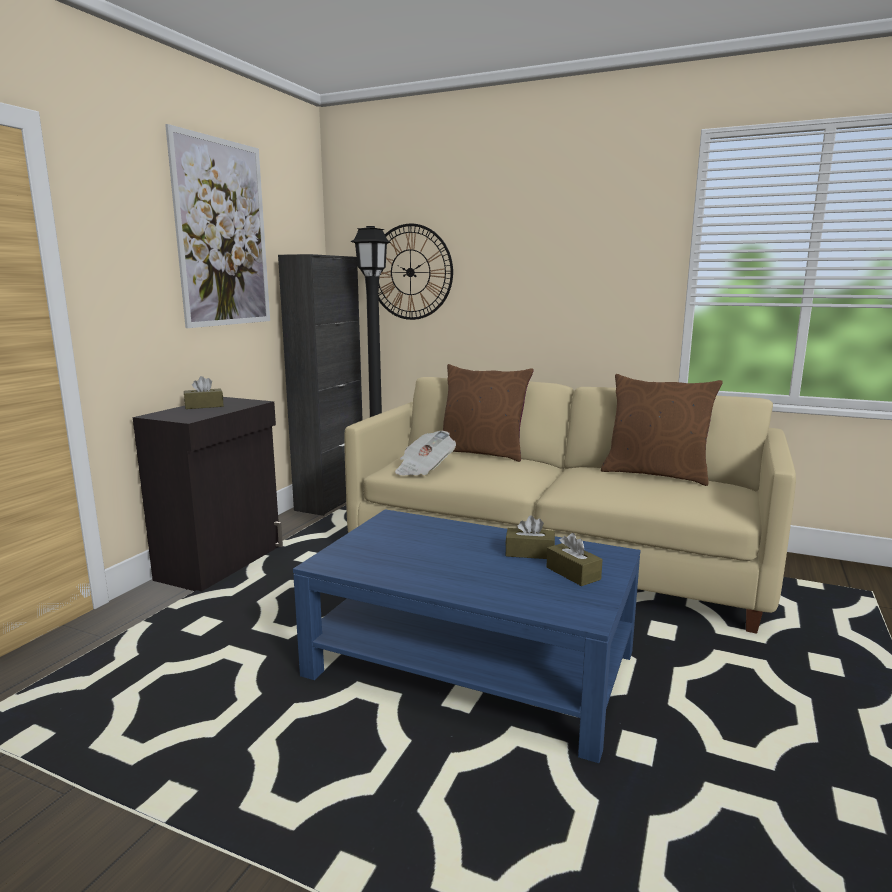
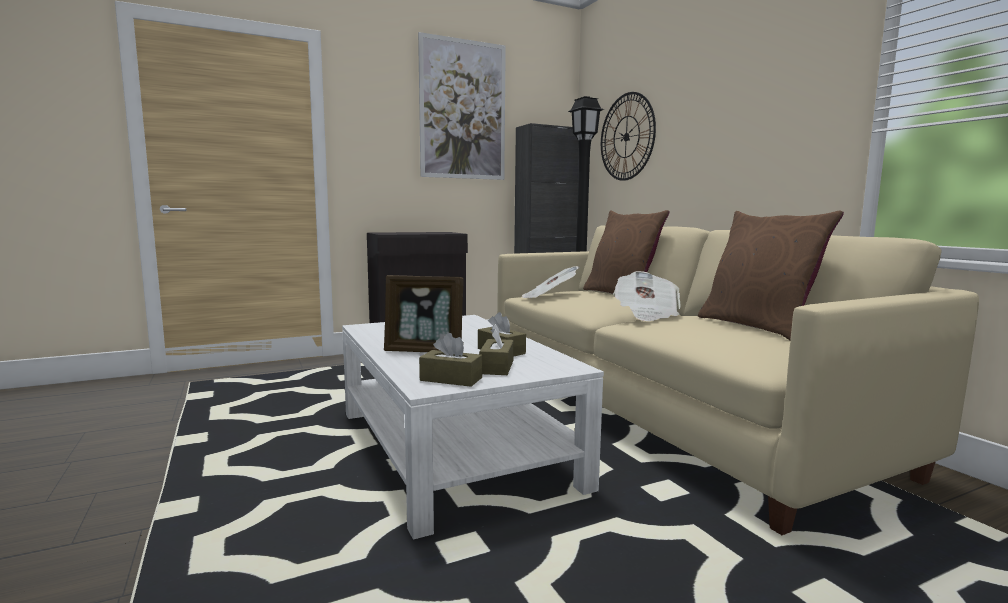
camera: 40 degrees right, 5 degrees down
(204, 406) = (419, 232): brown tissue box -> brown tissue box (451, 379)
(473, 665) = (454, 449): blue coffee table -> white coffee table
(475, 576) = (424, 351): none -> picture frame
(569, 478) = (646, 314): none -> newspaper

